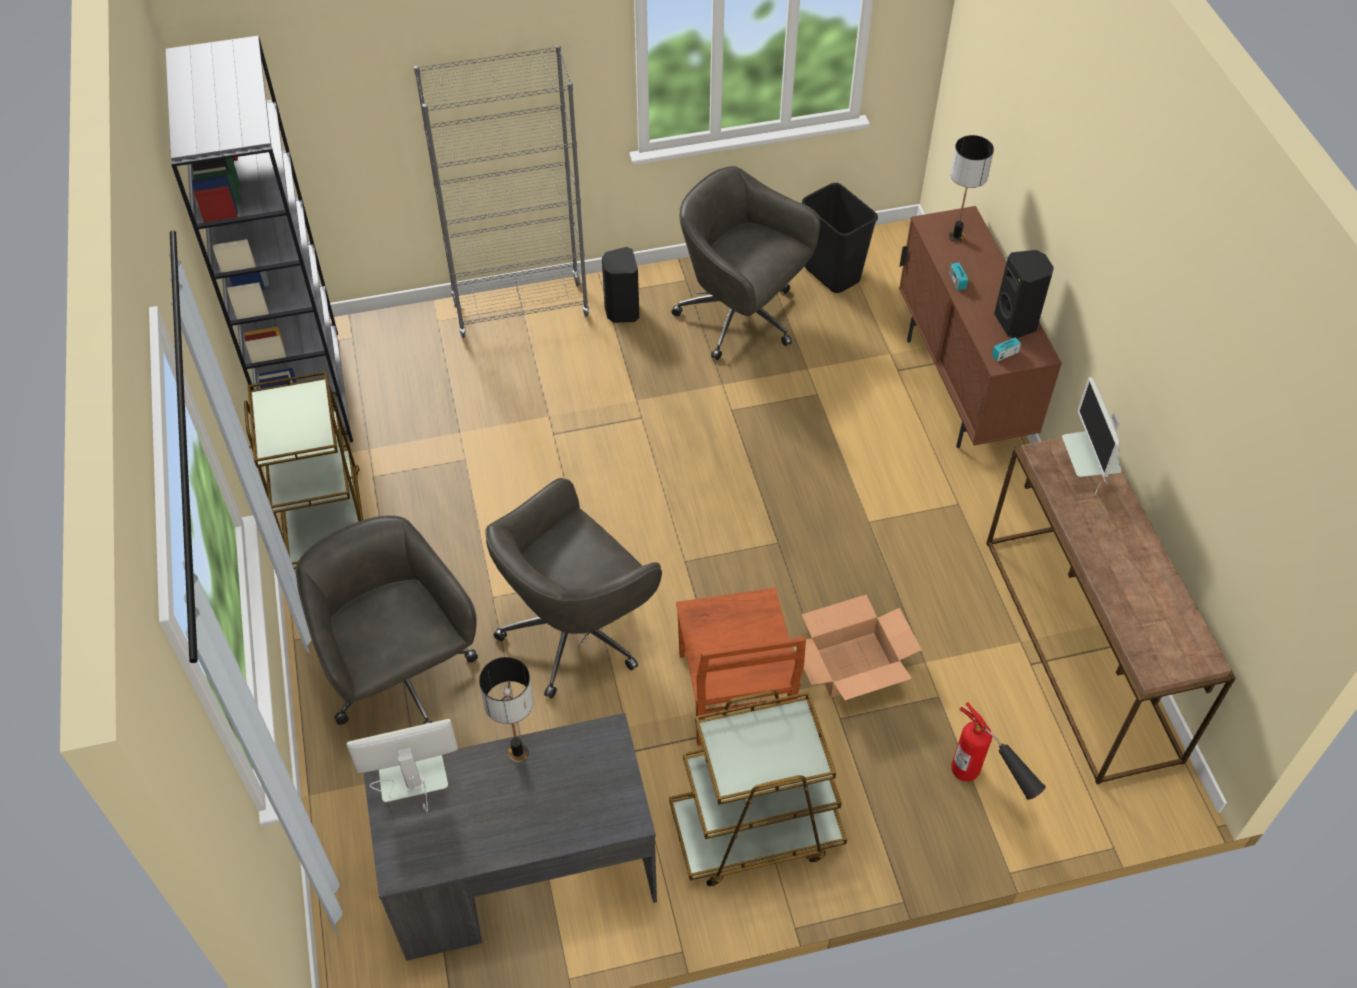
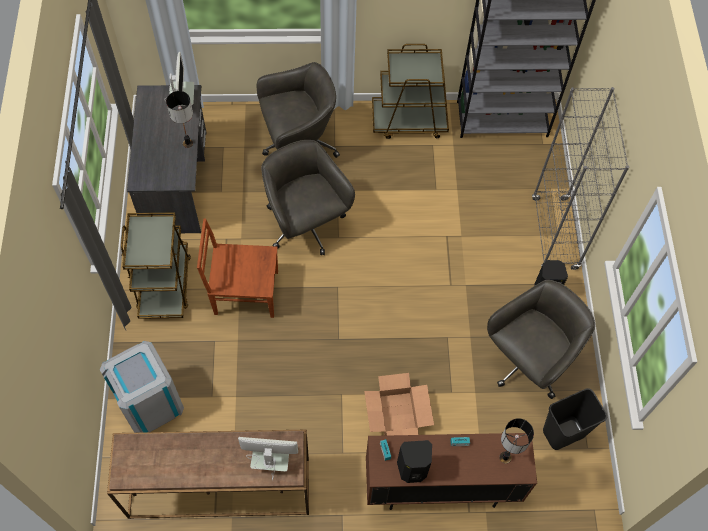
camera: 100 degrees right, 10 degrees up
(852, 664) = (245, 356): cardboard box -> cardboard box (397, 414)
(986, 787) = (150, 403): fire extinguisher -> grey trash can

